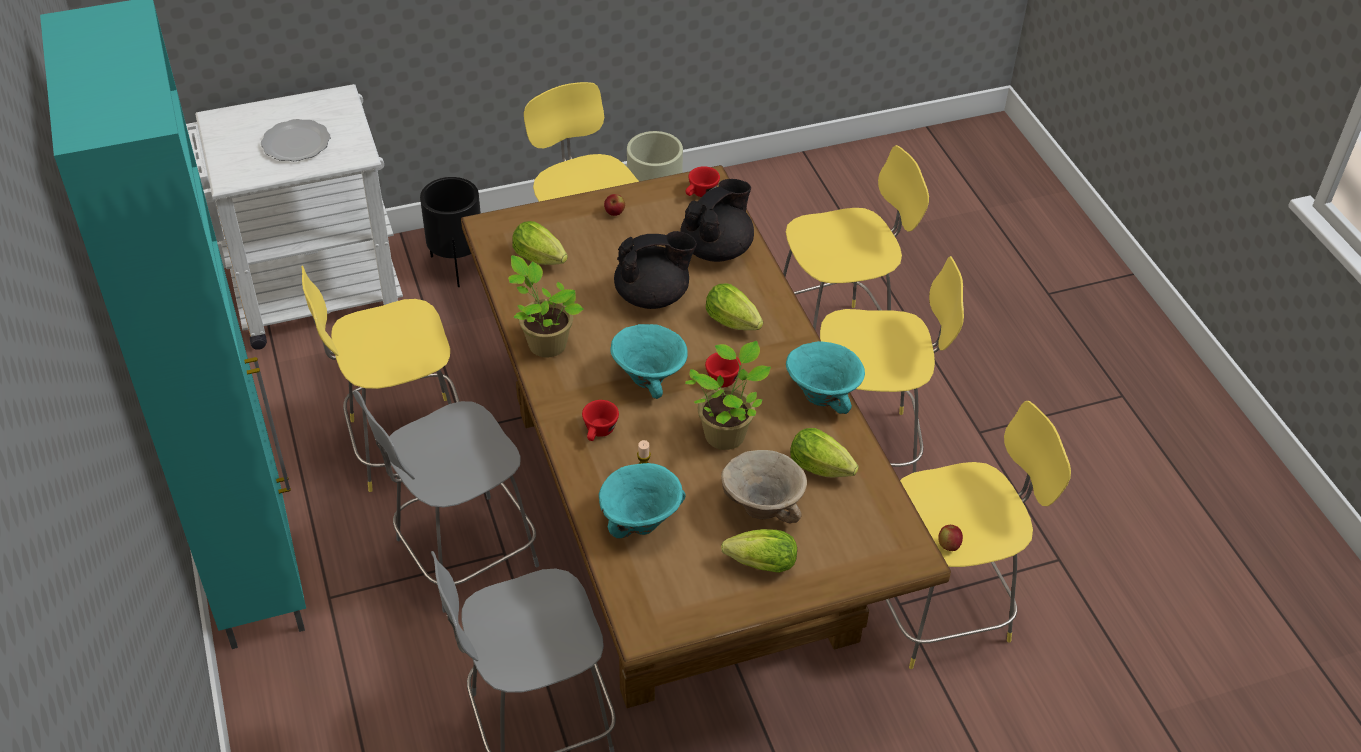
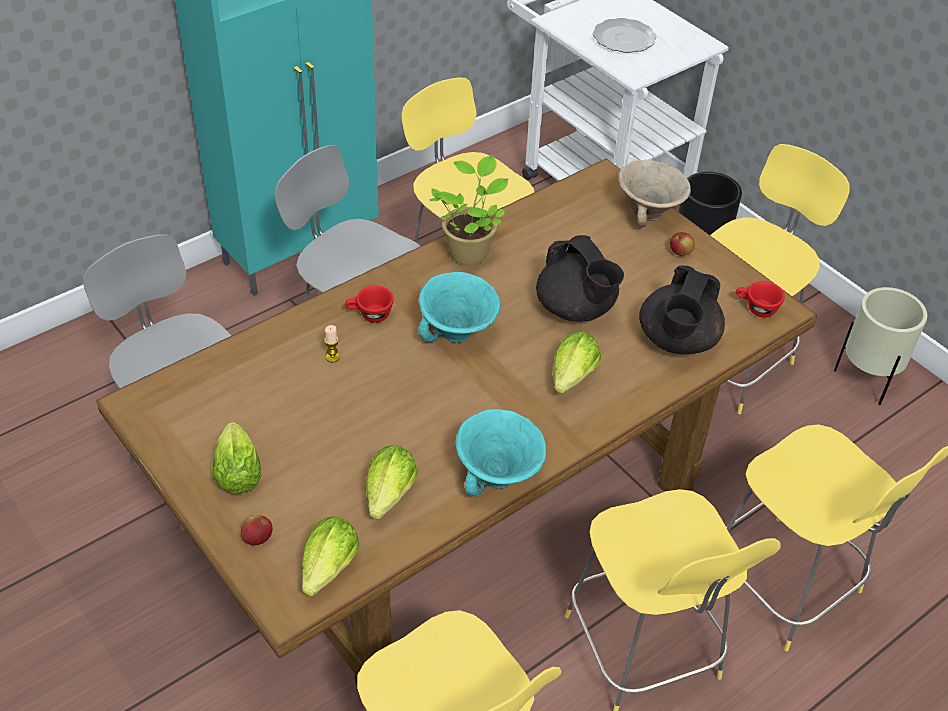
camera: 70 degrees right, 0 degrees up
(542, 260) = (580, 221): lettuce -> lettuce (327, 572)
(640, 521) = (267, 370): turquoise bowl -> none
(717, 249) = (677, 341): black teapot -> black teapot turned 90 degrees clockwise
(722, 375) = (488, 386): red cup -> none
(726, 433) = (408, 407): potted plant -> none
(762, 506) = (317, 458): beige bowl -> beige bowl (650, 213)
(948, 545) = (386, 680): apple -> apple (258, 539)

